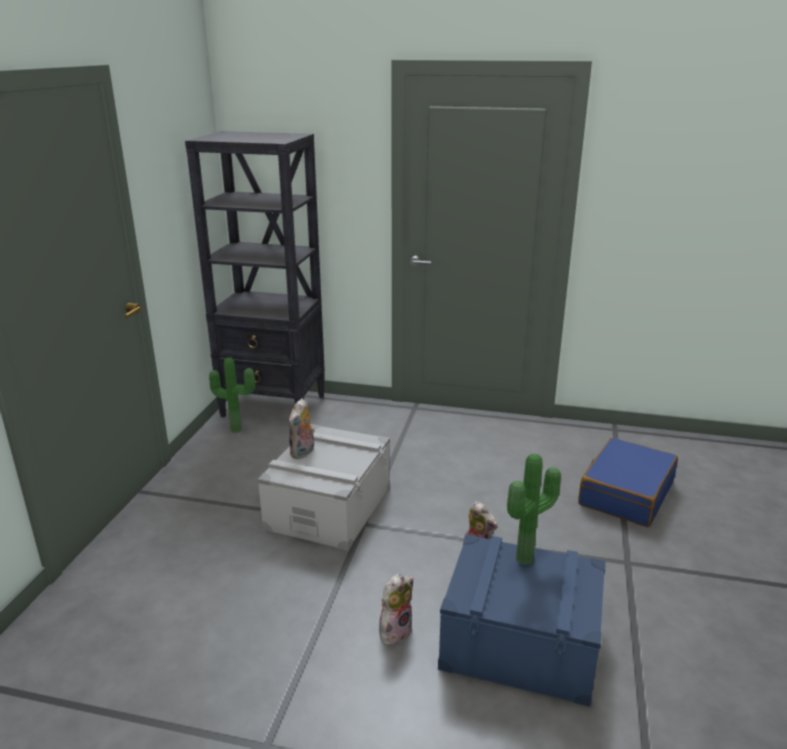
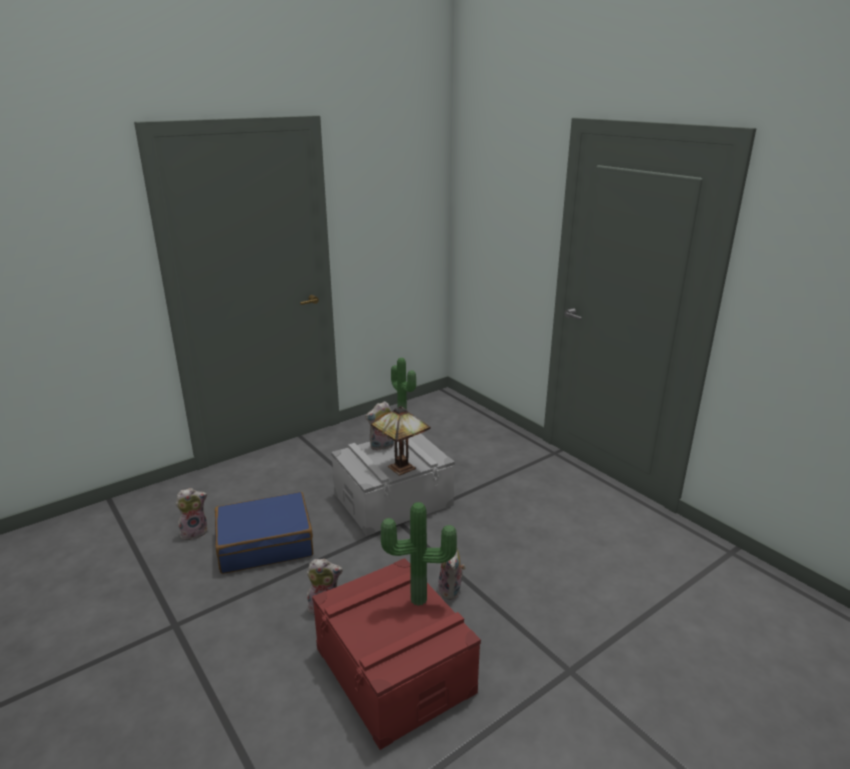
camera: 40 degrees right, 0 degrees up
(149, 647) = (195, 532): none -> plush toy
(274, 406) = (448, 411): black bookcase -> none
(349, 463) = (399, 467): none -> table lamp
(520, 642) = (394, 670): blue storage box -> red storage box
(625, 493) = (655, 613): blue suitcase -> blue suitcase (265, 543)

